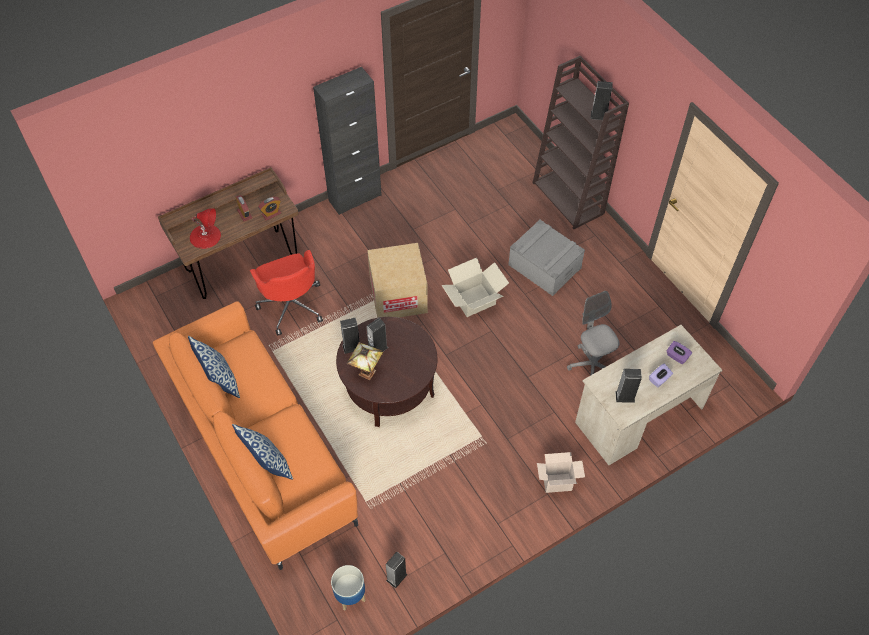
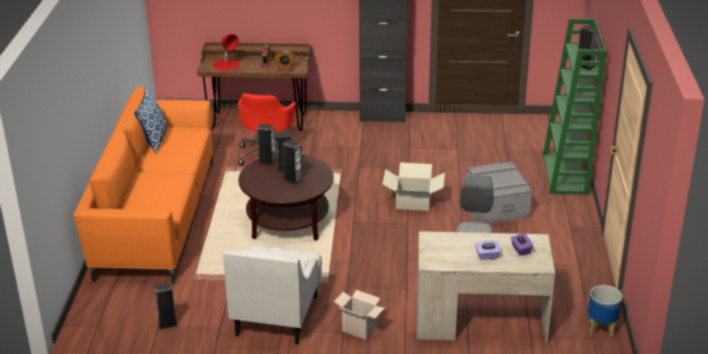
camera: 35 degrees right, 25 degrees down
(267, 464) = (132, 190): pillow -> none
(350, 595) = (122, 317): planter -> planter (600, 329)
(367, 374) = (261, 179): table lamp -> none
(398, 296) = (354, 178): cardboard box -> none
(478, 507) = (277, 315): none -> white armchair
(569, 198) = (566, 175): brown bookcase -> green bookcase
(625, 396) = (444, 253): speaker -> speaker (293, 179)

